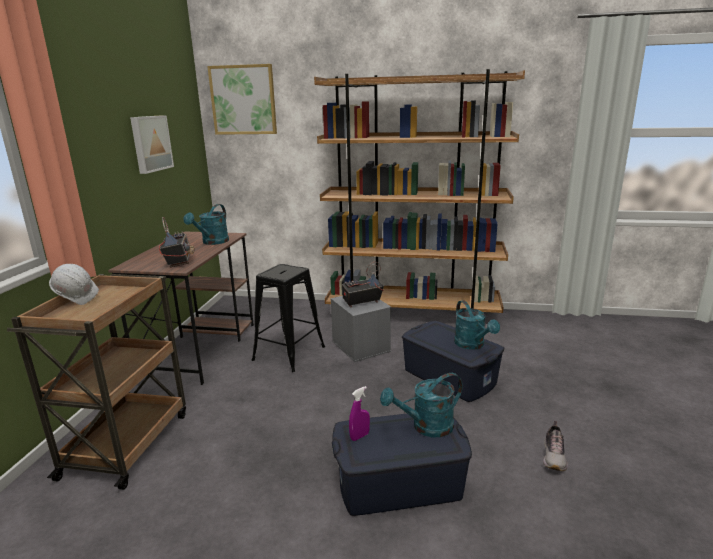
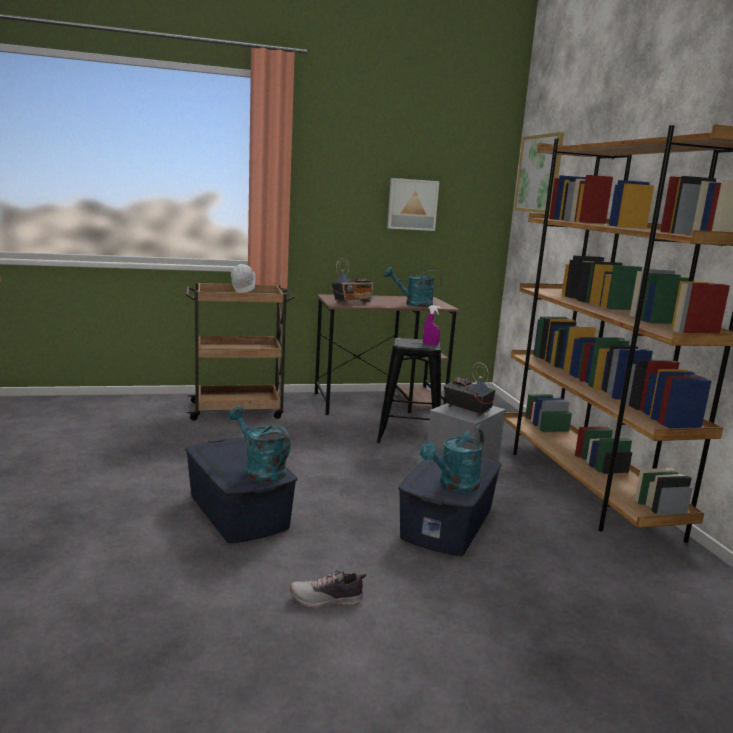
camera: 65 degrees right, 5 degrees down
(359, 436) = (233, 446): purple spray bottle -> purple spray bottle (430, 345)

